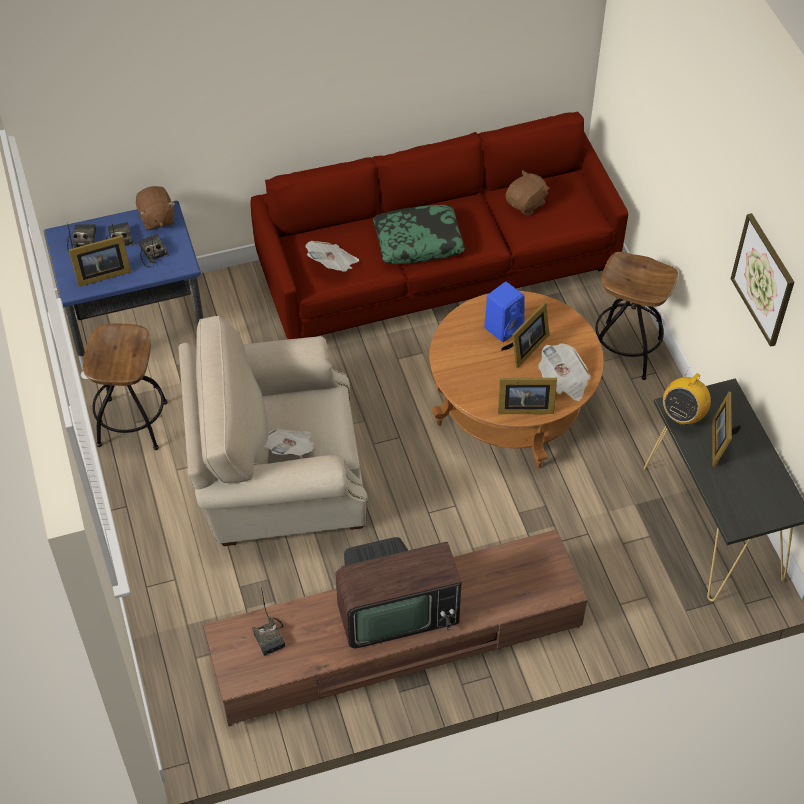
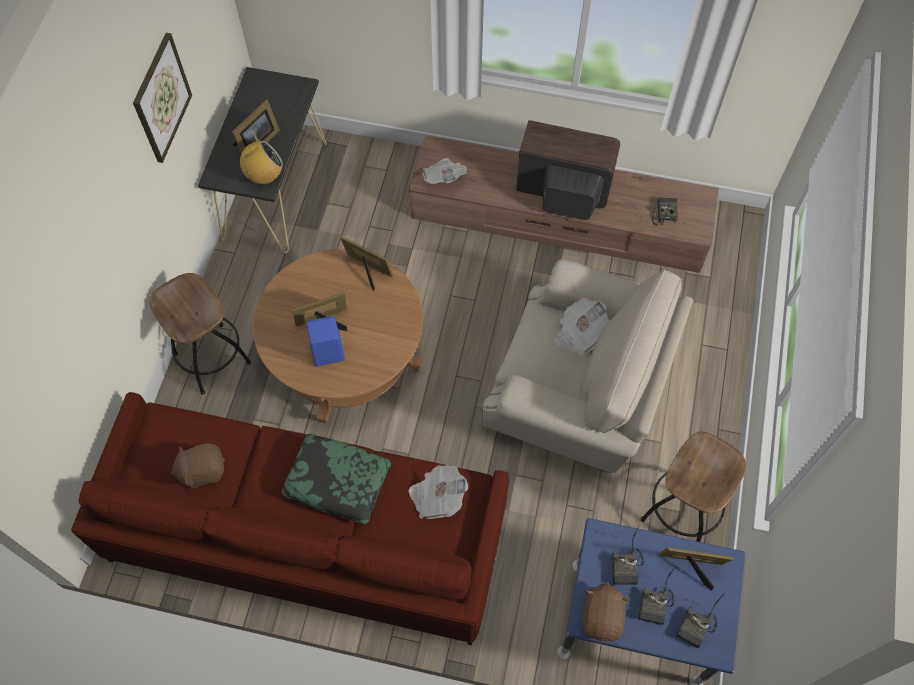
camera: 150 degrees left, 10 degrees up
(563, 381) = (318, 277): newspaper -> newspaper (444, 178)

